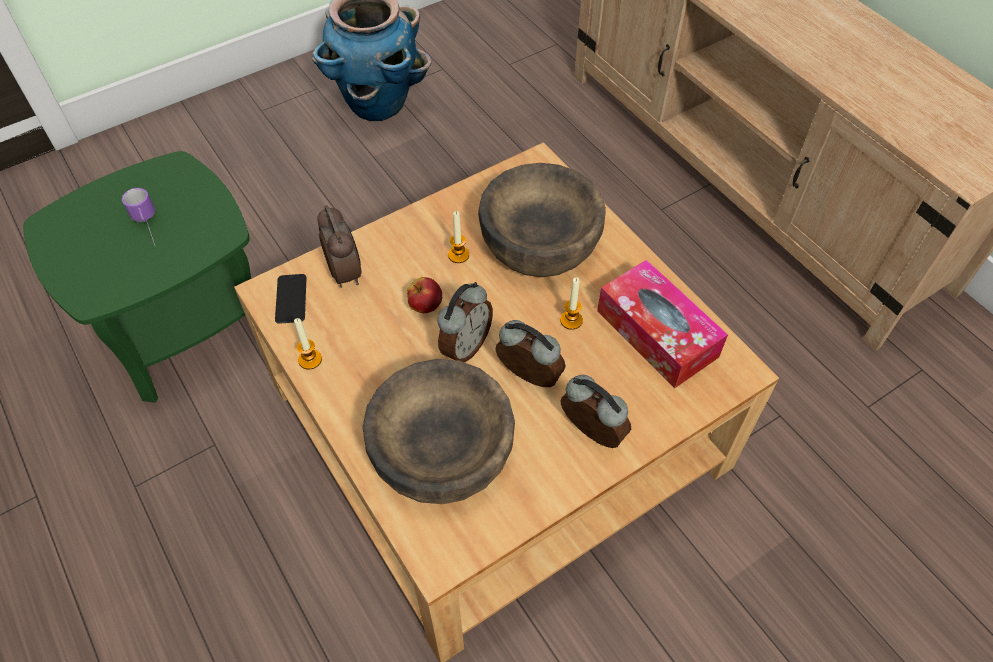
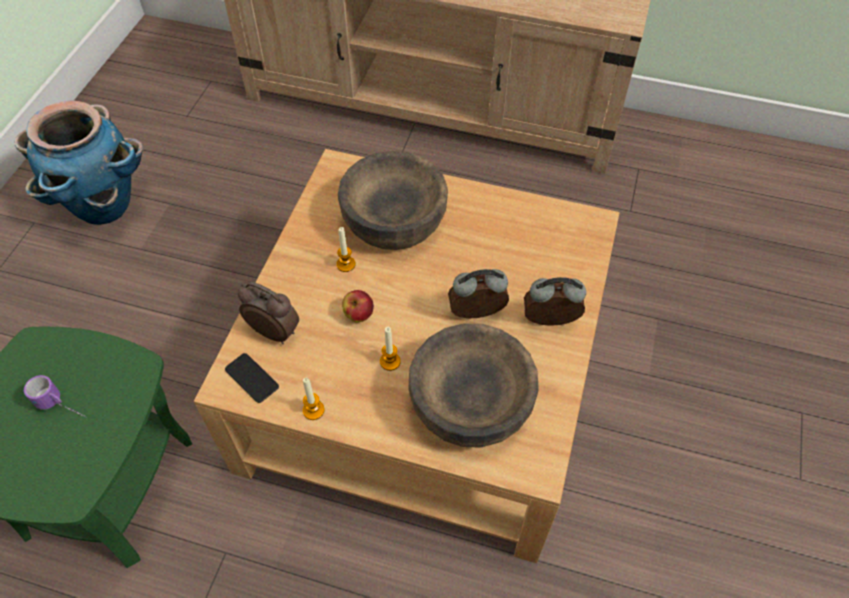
camera: 40 degrees left, 0 degrees up
(465, 346) = (414, 323): alarm clock -> none
(571, 320) = (466, 258): candle -> candle (390, 361)
(657, 333) = (526, 231): tissue box -> none

